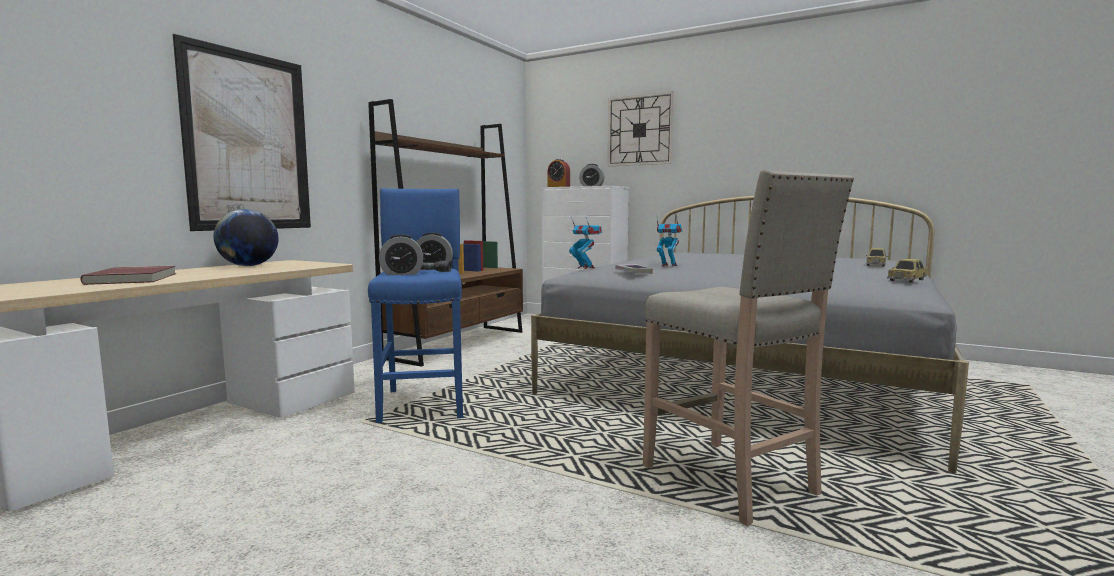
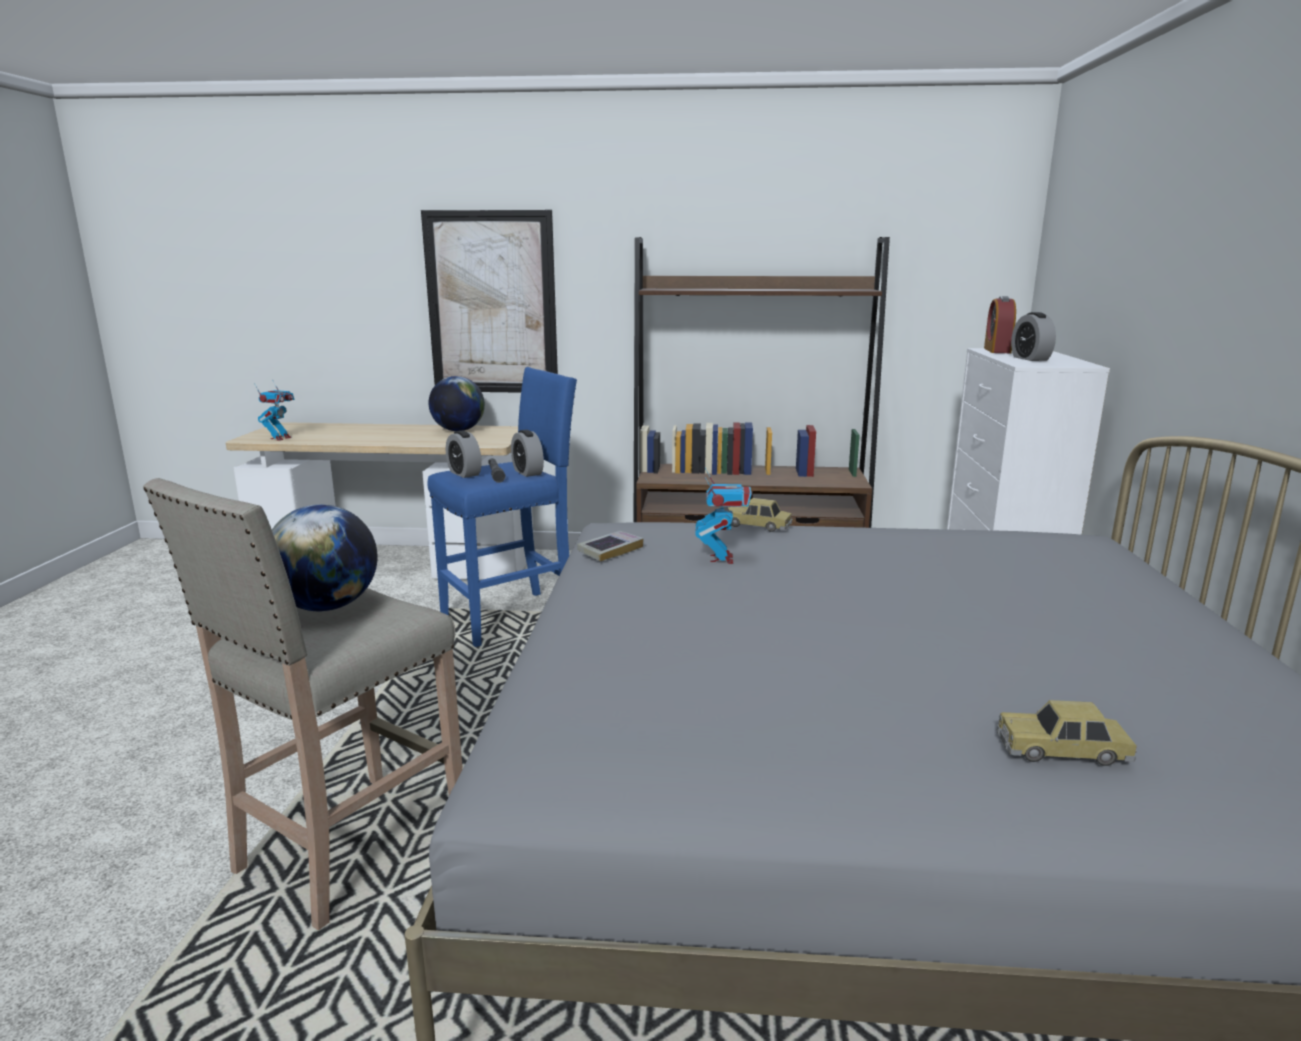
camera: 65 degrees right, 10 degrees up
(134, 278) = (347, 433): red book -> none
(585, 268) = (645, 521): toy robot -> toy robot (280, 438)
(640, 130) = (1151, 238): wall clock -> none
(703, 294) = (327, 606): none -> globe
(907, 280) = (686, 772): toy car -> toy car (757, 526)

